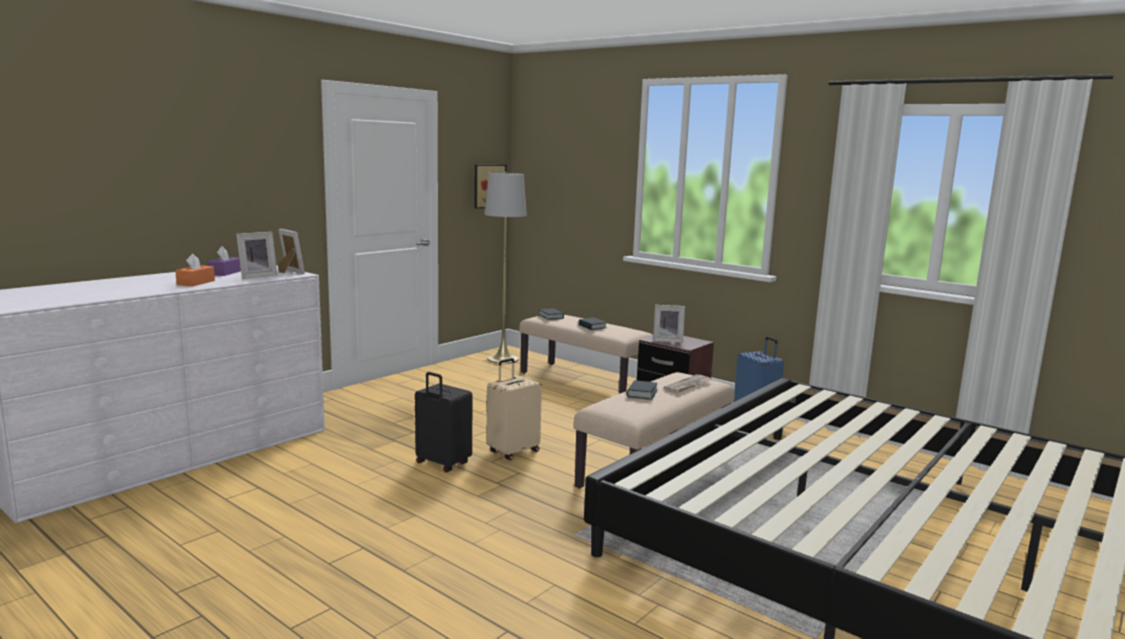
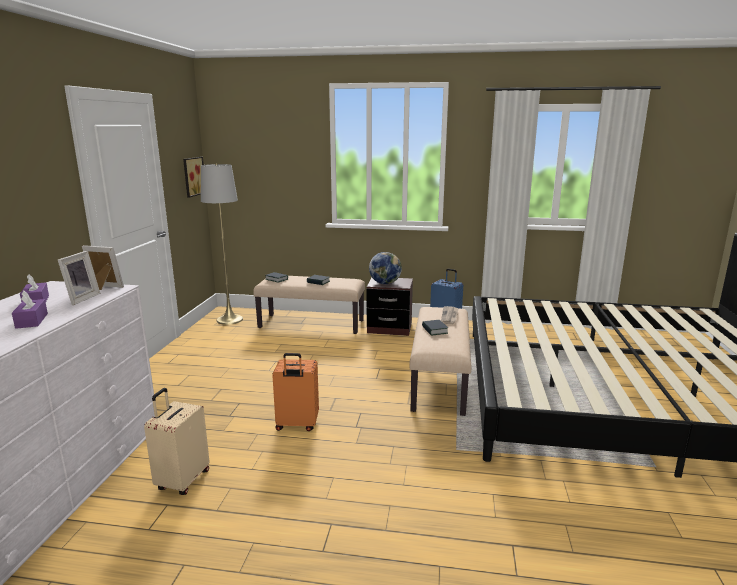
camera: 30 degrees left, 5 degrees up
(196, 283) = (32, 321): orange tissue box -> purple tissue box
(442, 464) = (297, 425): black suitcase -> orange suitcase
(513, 451) = (334, 397): beige suitcase -> beige suitcase (182, 480)
(667, 340) = (385, 283): picture frame -> globe

